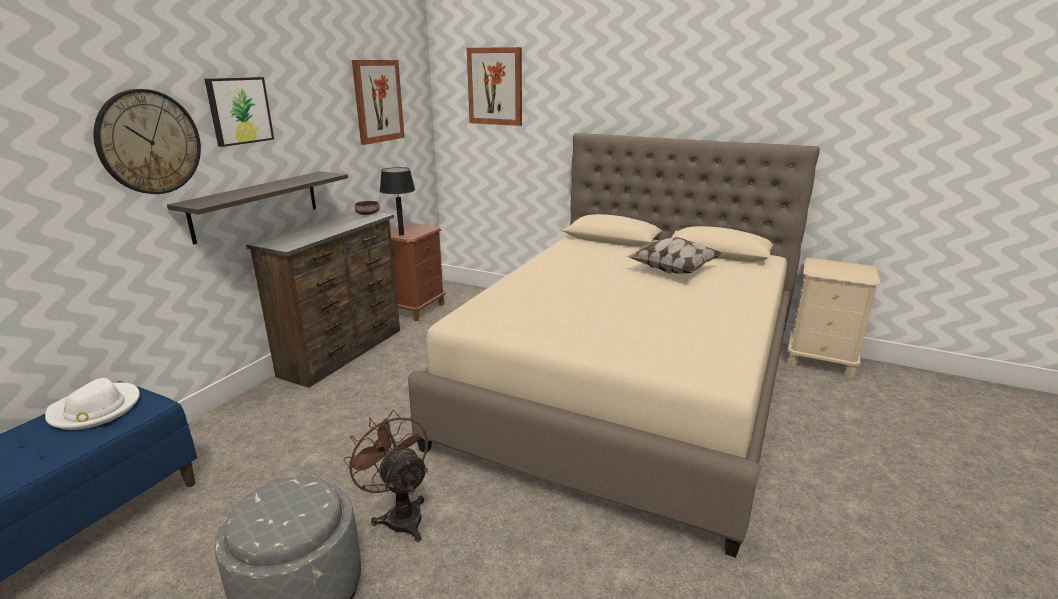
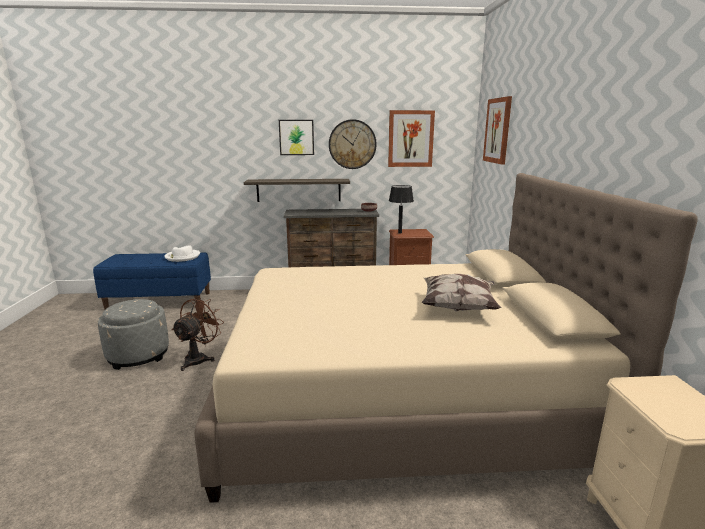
camera: 60 degrees right, 5 degrees down
(149, 142) = (244, 148): wall clock -> wall clock (352, 144)

